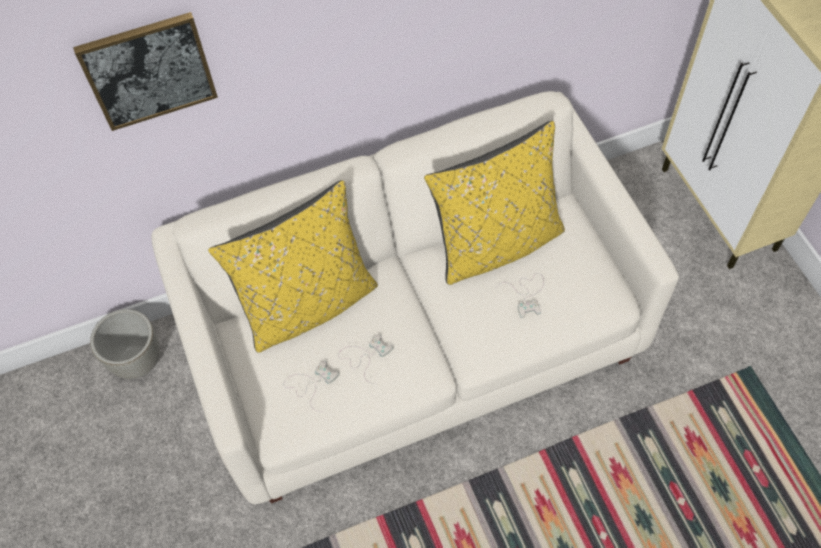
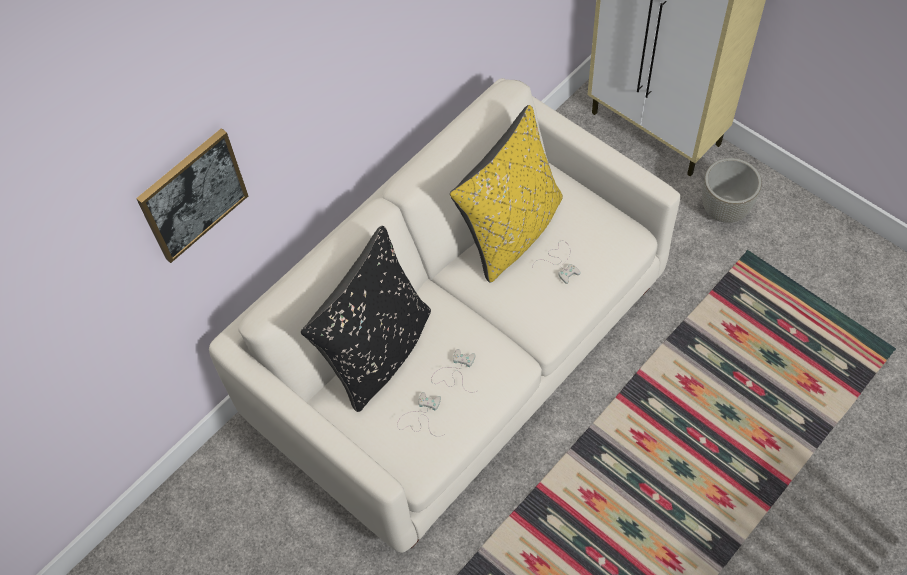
camera: 25 degrees left, 0 degrees up
(137, 360) = (212, 483): grey planter -> grey planter (724, 209)
(309, 305) = (379, 352): yellow pillow -> black pillow

